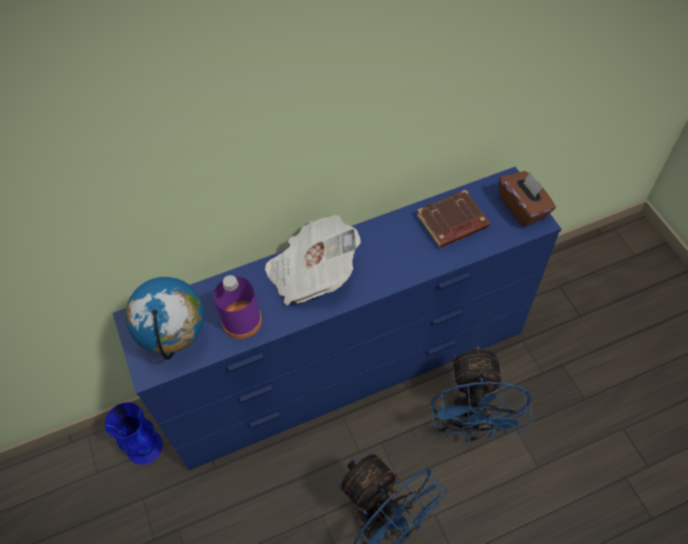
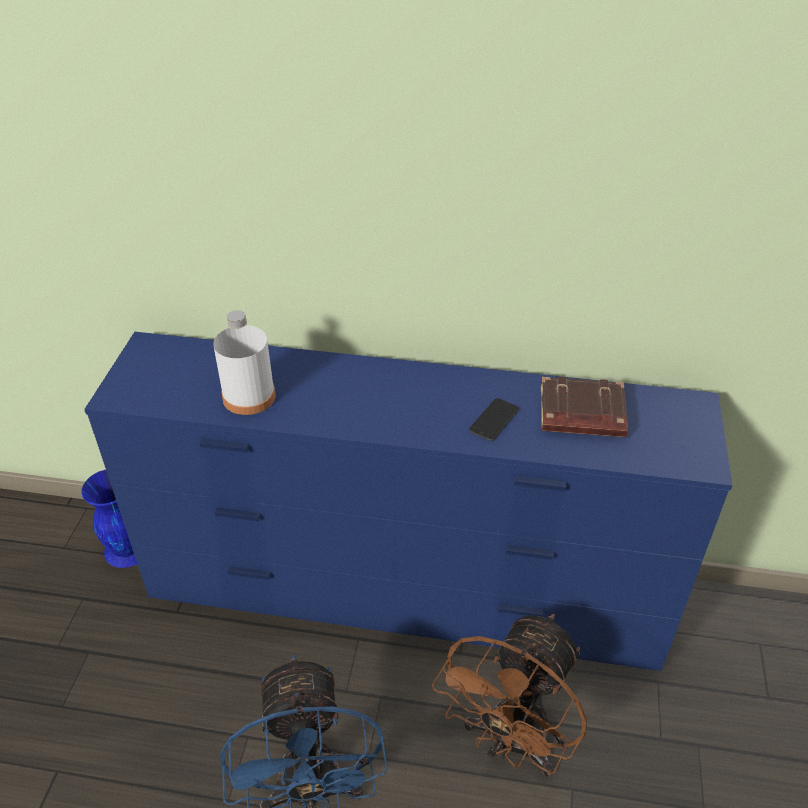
camera: 30 degrees right, 15 degrees down
(178, 341) = (169, 384): globe -> none
(242, 321) = (249, 397): purple bottle -> white bottle
(312, 273) = (365, 388): newspaper -> none
(406, 254) = (494, 420): none -> phone
(469, 424) = (510, 743): blue fan -> brown fan
(523, 208) = (693, 439): brown tissue box -> none

